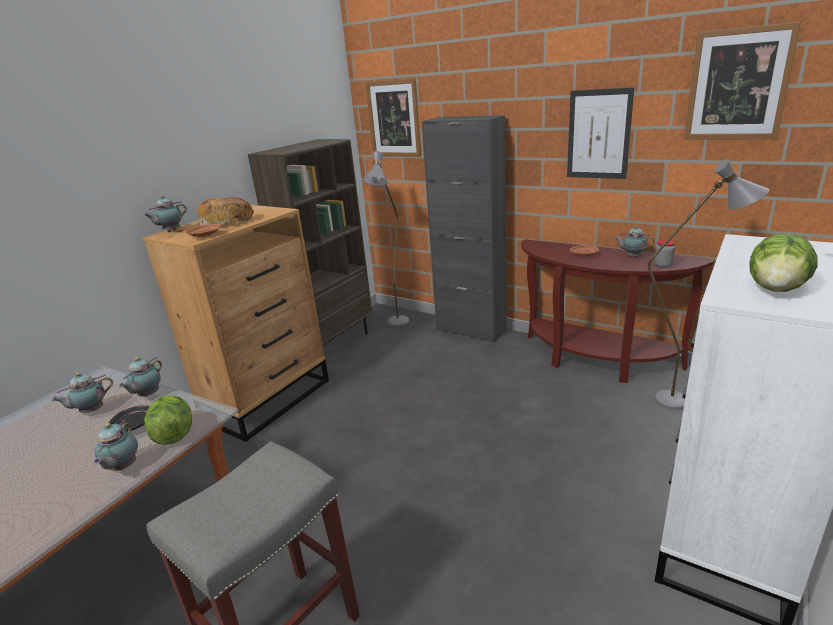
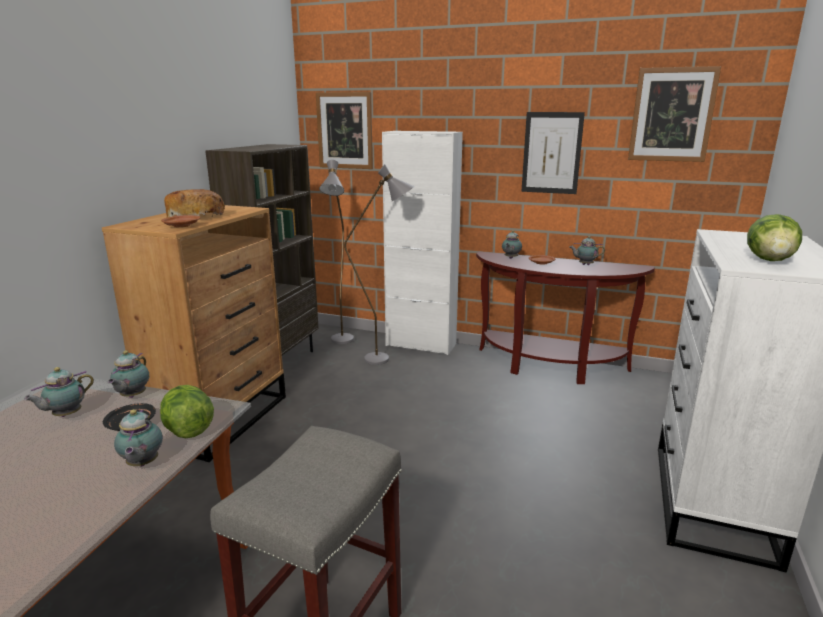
camera: 15 degrees left, 5 degrees down
(170, 231) = (133, 223): teapot -> teapot (510, 258)
(471, 330) = (421, 344): black cabinet -> white cabinet
(663, 265) = (615, 271): jar -> none
(684, 402) = (639, 397): grey floor lamp -> grey floor lamp (386, 360)

